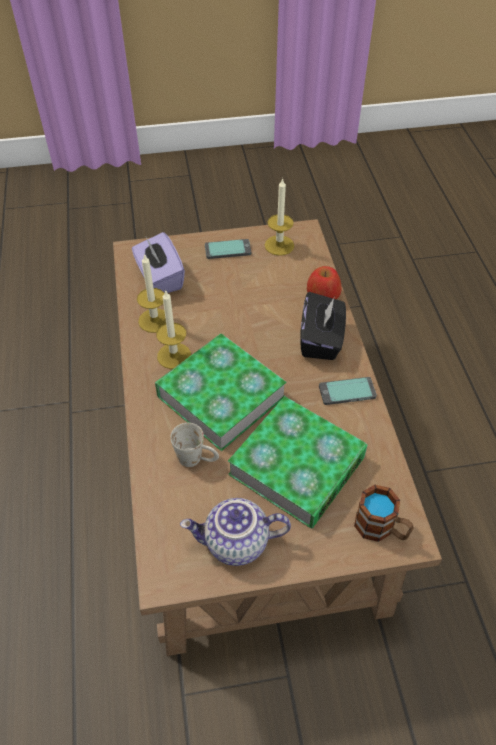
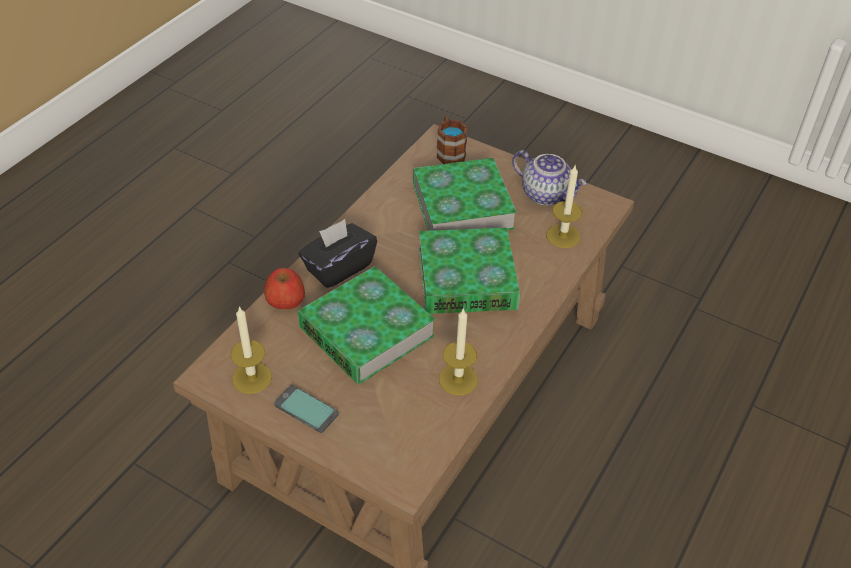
camera: 140 degrees left, 5 degrees down
(159, 278) = (409, 423): purple tissue box -> none
(174, 356) = (472, 334): candle -> candle (563, 236)
(197, 459) = (527, 250): white mug -> none
(247, 311) = (366, 332): none -> book
(347, 392) = (370, 223): phone -> none

